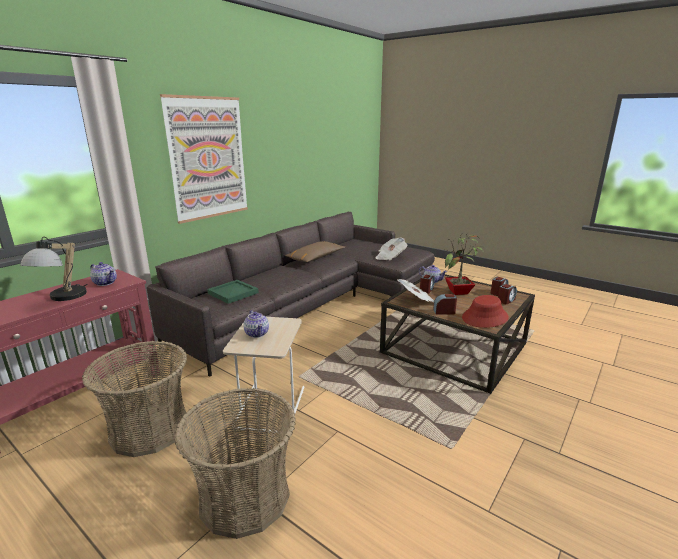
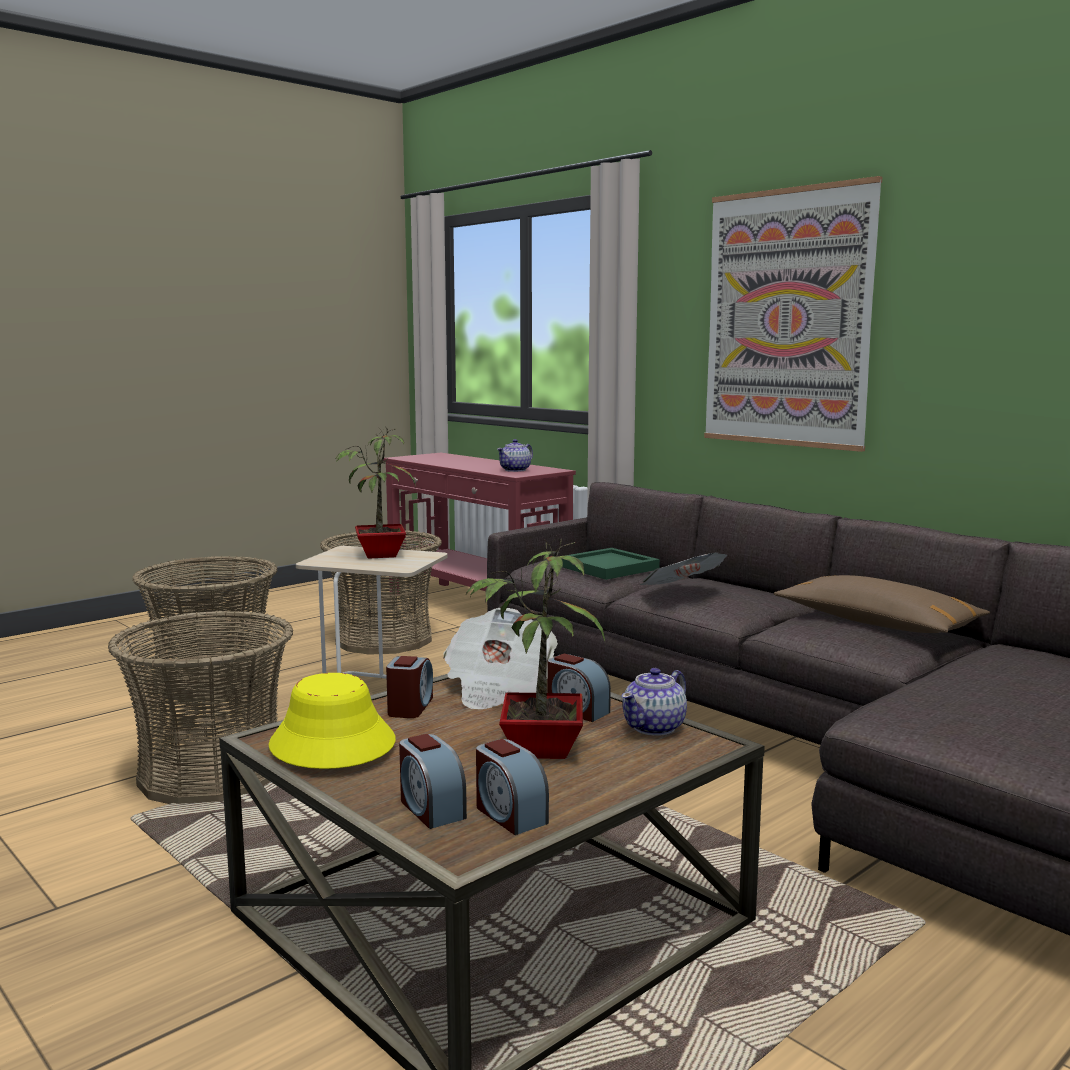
camera: 100 degrees right, 10 degrees down
(62, 298) = (469, 465): table lamp -> none
(257, 333) = (378, 555): teapot -> potted plant
(390, 257) = (942, 710): newspaper -> newspaper (682, 593)
(394, 438) = (212, 774): none -> basket
(485, 318) = (331, 744): red hat -> yellow hat

